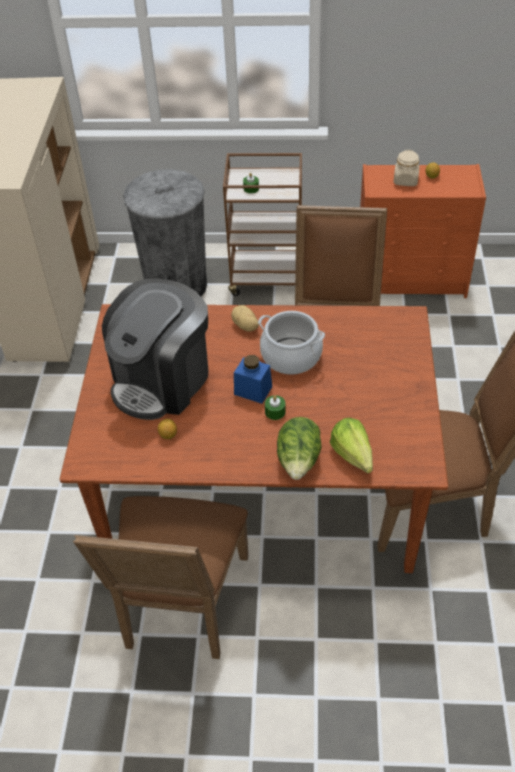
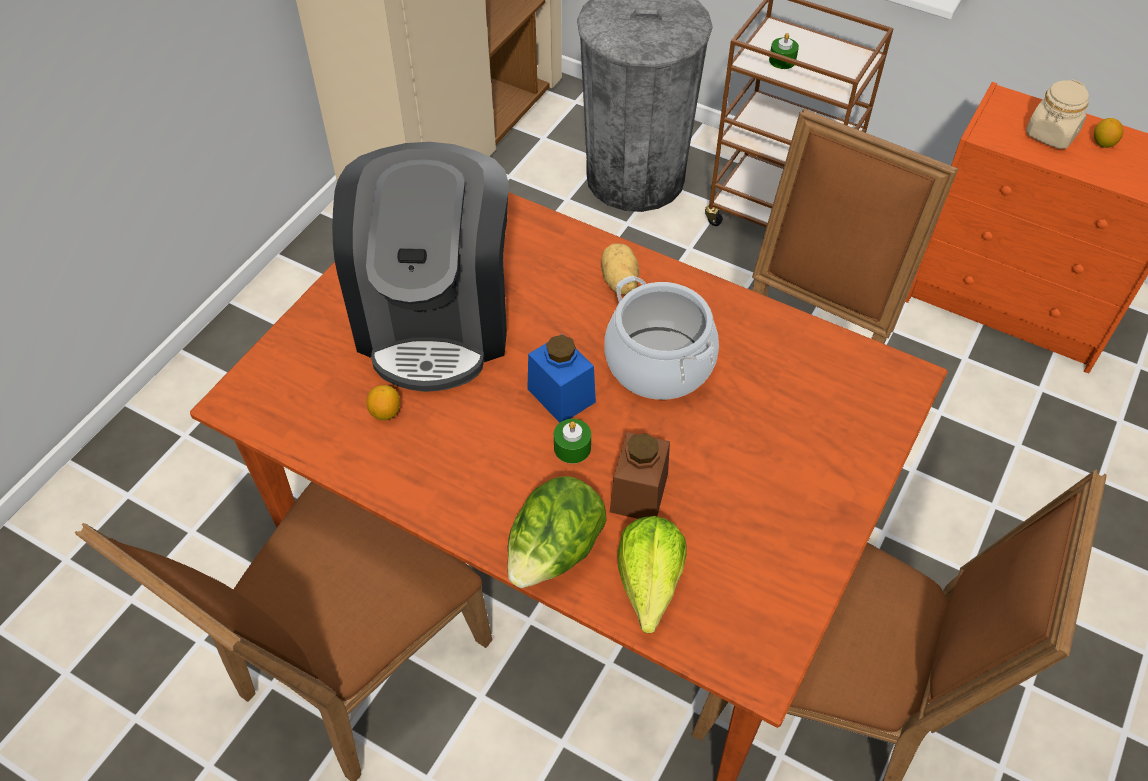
camera: 25 degrees right, 5 degrees up
(162, 380) = (436, 318): coffee machine -> coffee machine turned 60 degrees counterclockwise
(321, 418) = (639, 492): none -> brown jar

